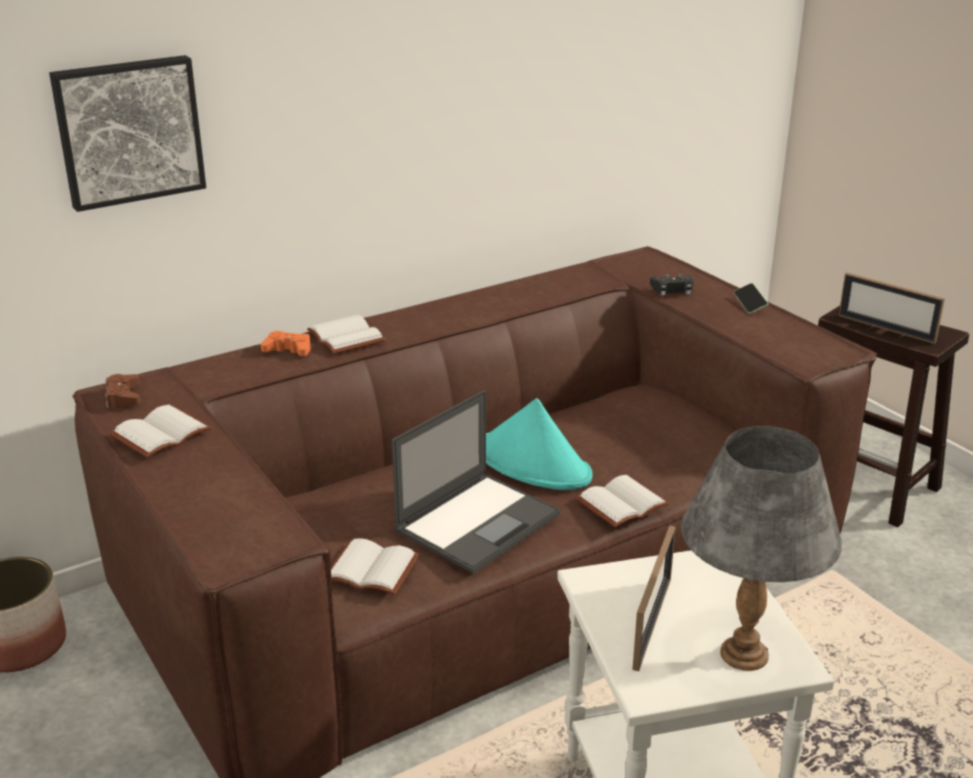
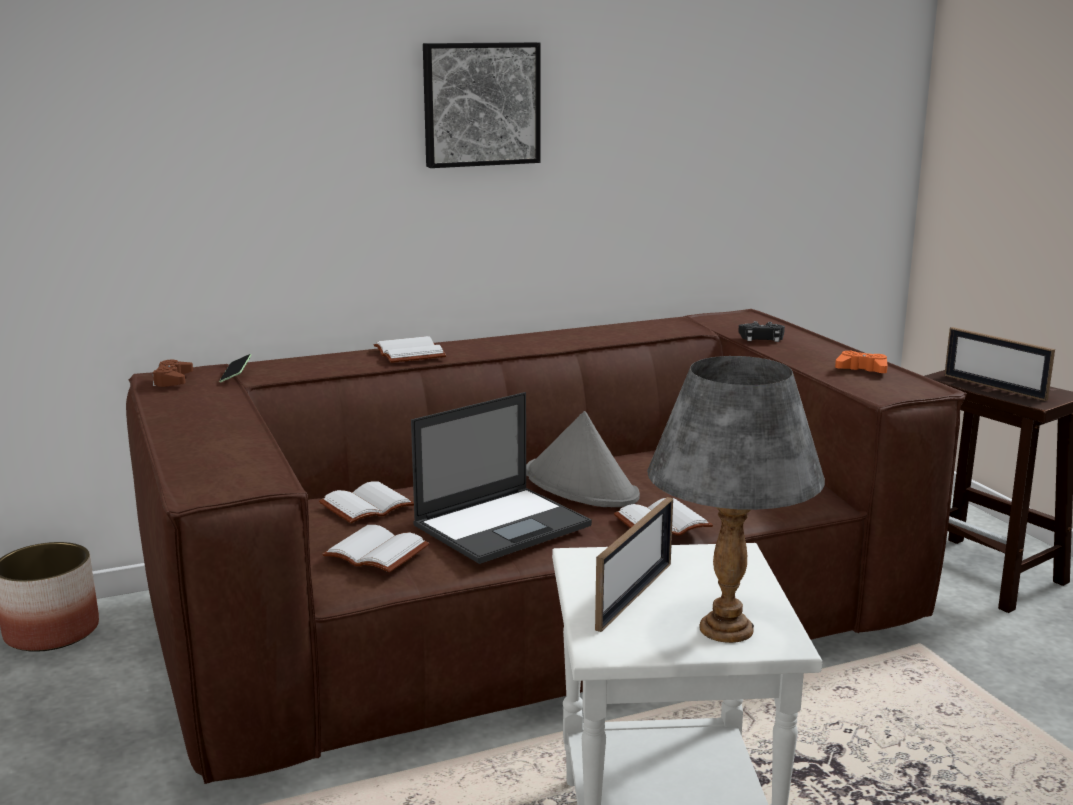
camera: 10 degrees right, 10 degrees down
(129, 131) = (206, 125): picture -> picture (480, 104)
(161, 432) = (192, 404): white book -> white book (367, 505)
(288, 350) = (348, 358): orange game controller -> orange game controller (862, 369)
(533, 463) = (581, 485): turquoise hat -> grey hat
(749, 304) = (839, 351): phone -> phone (236, 375)

